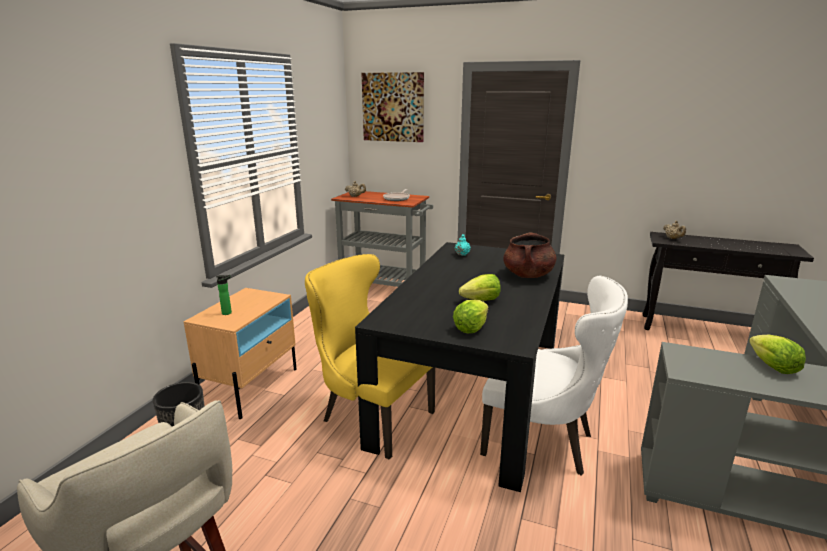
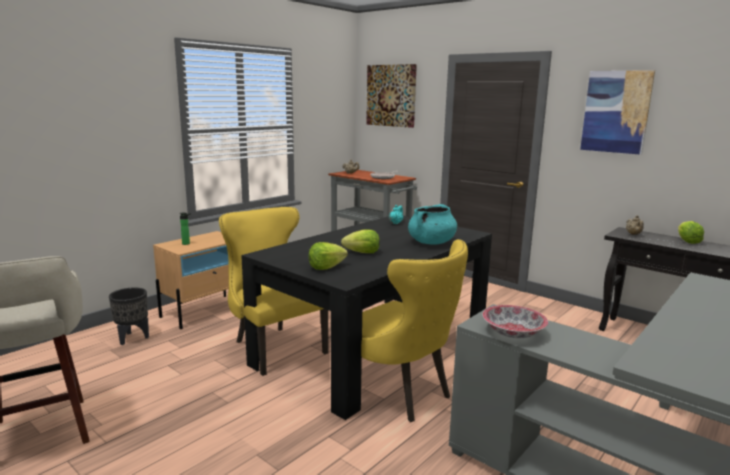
camera: 20 degrees right, 5 degrees down
(528, 275) = (431, 242): brown cooking pot -> turquoise cooking pot
(542, 442) = (400, 392): white chair -> yellow chair
(647, 122) = (616, 112): none -> picture
(725, 375) = (513, 333): none -> bowl
(772, 366) = (574, 336): lettuce -> lettuce (687, 241)

